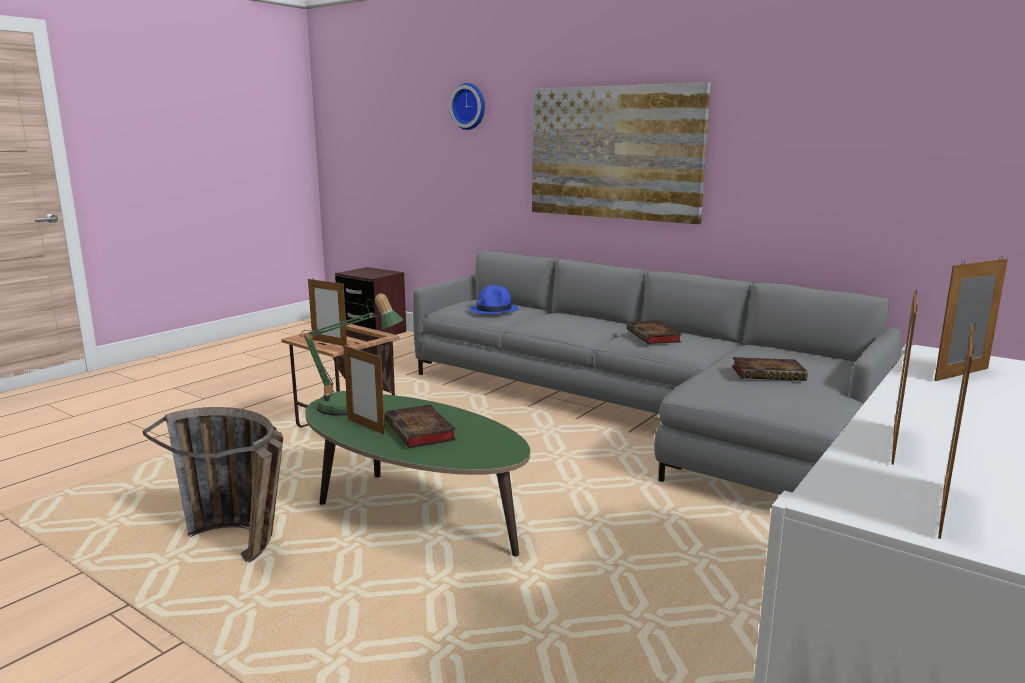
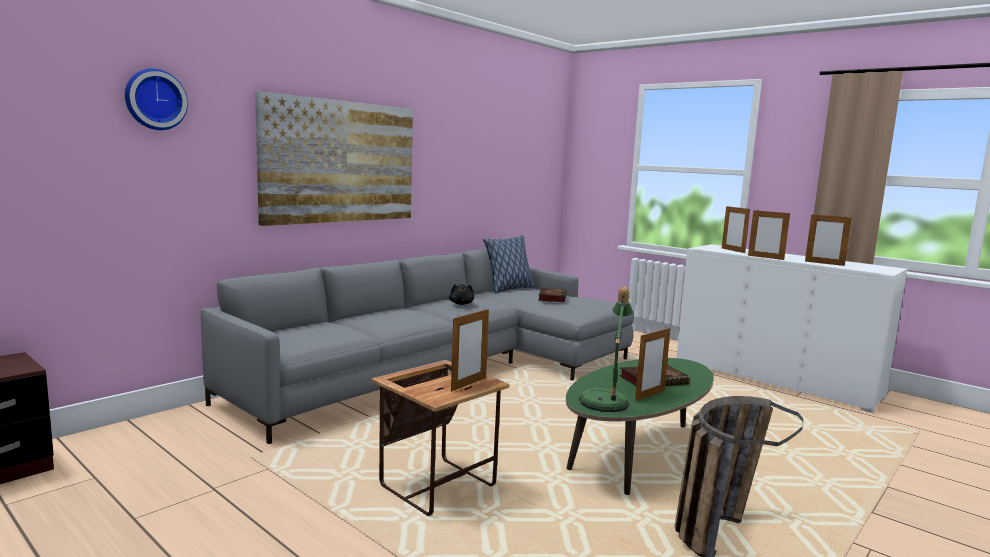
camera: 85 degrees left, 5 degrees down
(494, 310) = (328, 331): blue hat -> none
(654, 336) = (461, 304): book -> black plush toy
(810, 356) = (508, 289): none -> pillow
(943, 509) = (874, 267): picture frame -> picture frame (765, 257)

